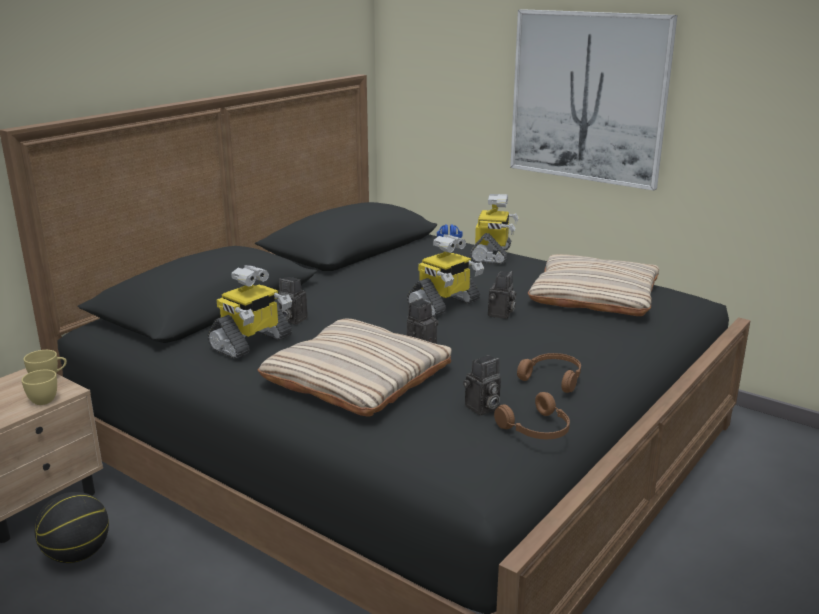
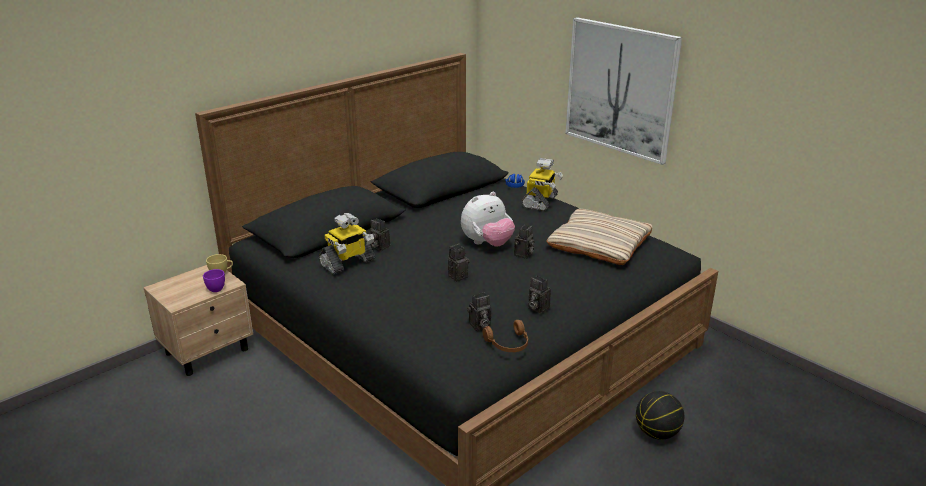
camera: 10 degrees right, 5 degrees up
(42, 399) = (215, 288): yellow cup -> purple cup
(78, 554) = (232, 389): basketball -> basketball (657, 433)
(357, 377) = (408, 295): beige pillow -> none
(444, 305) = (487, 244): toy robot -> plush toy
(553, 378) = (537, 308): brown headphones -> camera

